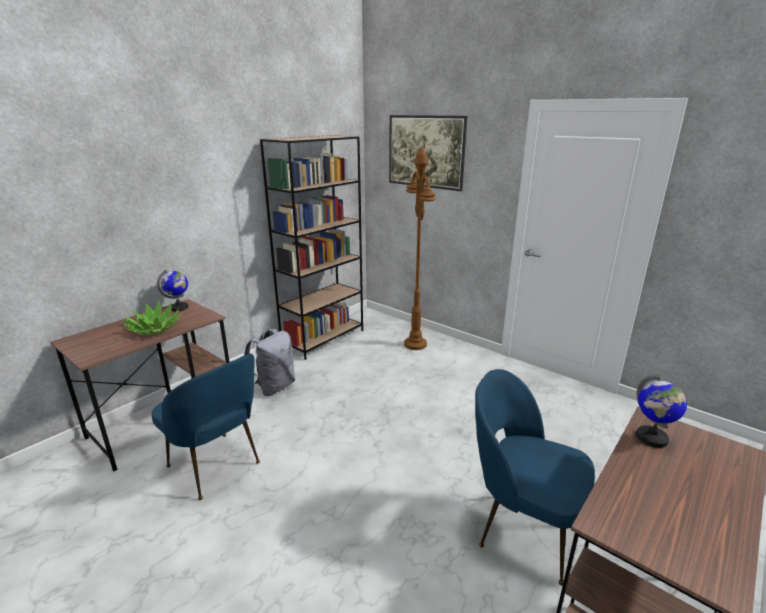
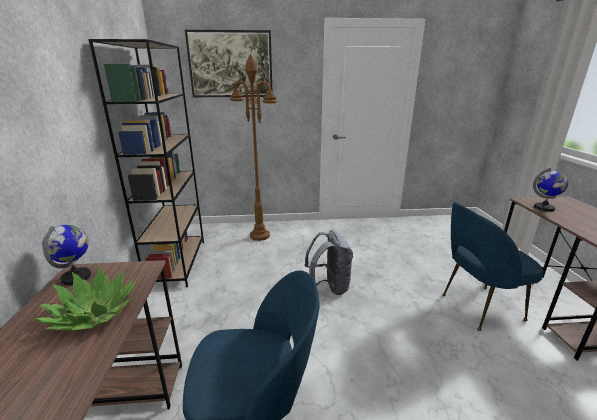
camera: 45 degrees left, 0 degrees up
(274, 387) = (194, 324): grey backpack -> grey backpack (329, 286)

